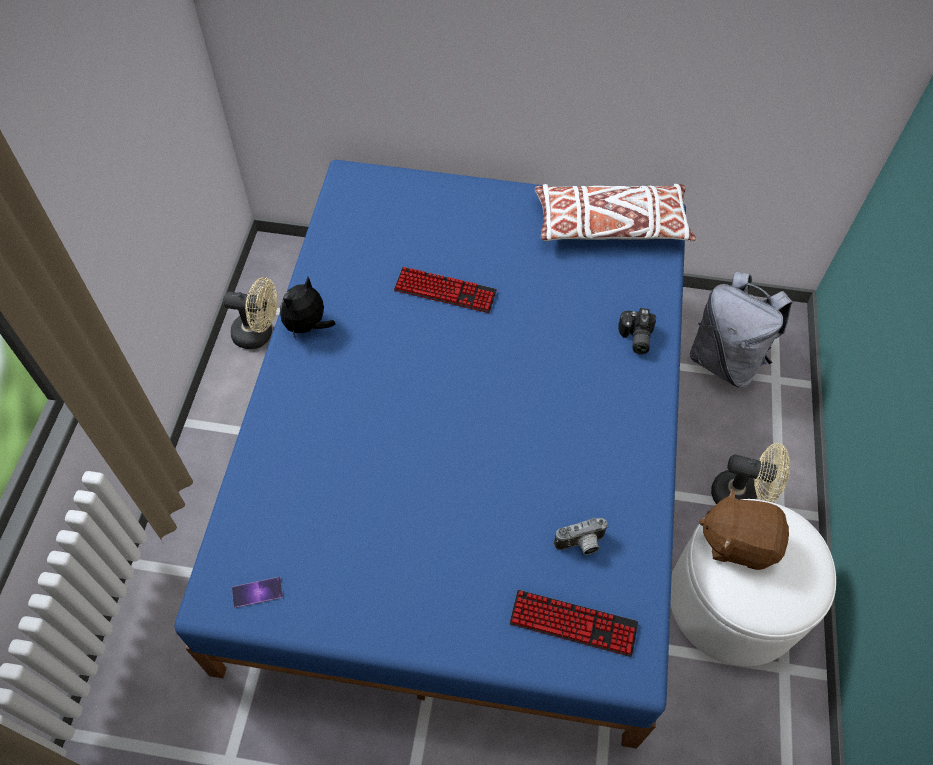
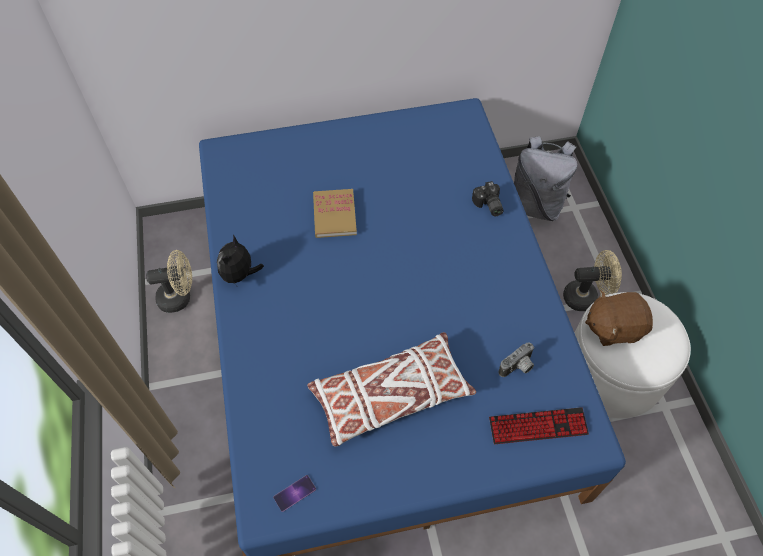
camera: 20 degrees left, 0 degrees up
(445, 291) = (334, 215): keyboard -> book
(610, 225) = (434, 129): white pillow -> white pillow (390, 395)

